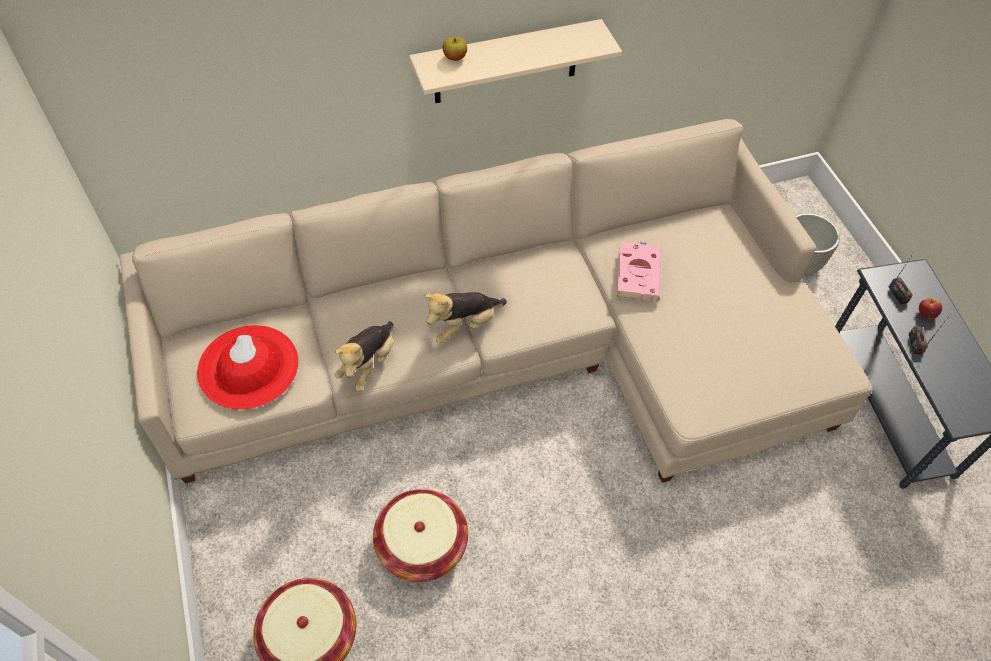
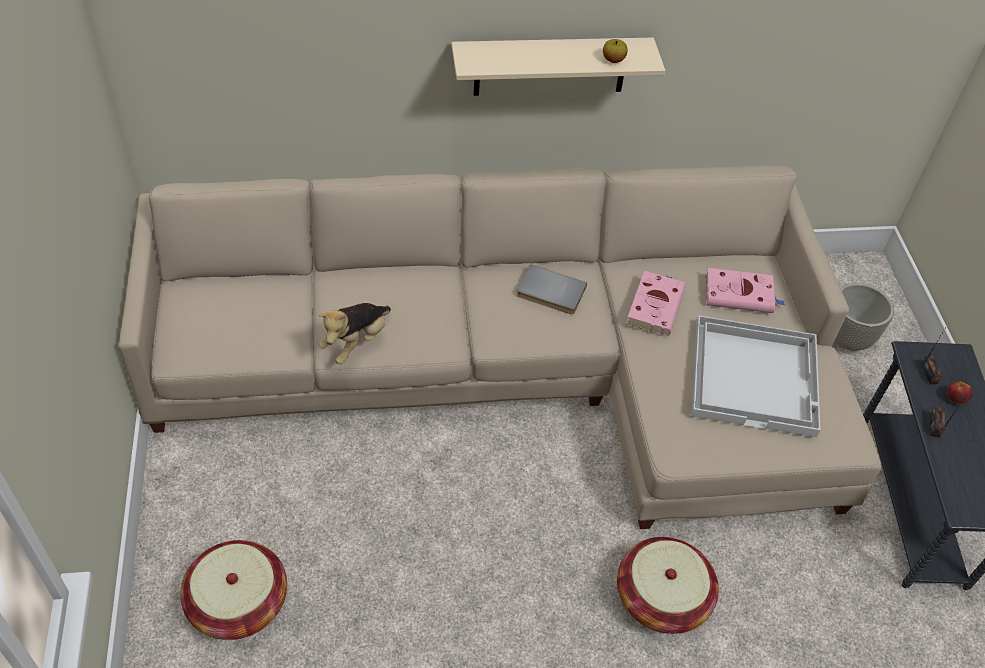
camera: 10 degrees right, 5 degrees down
(248, 367) = (237, 323): red hat -> none
(422, 545) = (373, 539): basket -> basket (661, 598)
(455, 57) = (495, 50): apple -> apple (613, 60)
(464, 325) = (461, 323): plush toy -> none
(539, 279) = (550, 293): none -> grey book
(711, 248) = (740, 294): none -> pink book
(744, 326) = (755, 377): none -> white tray

